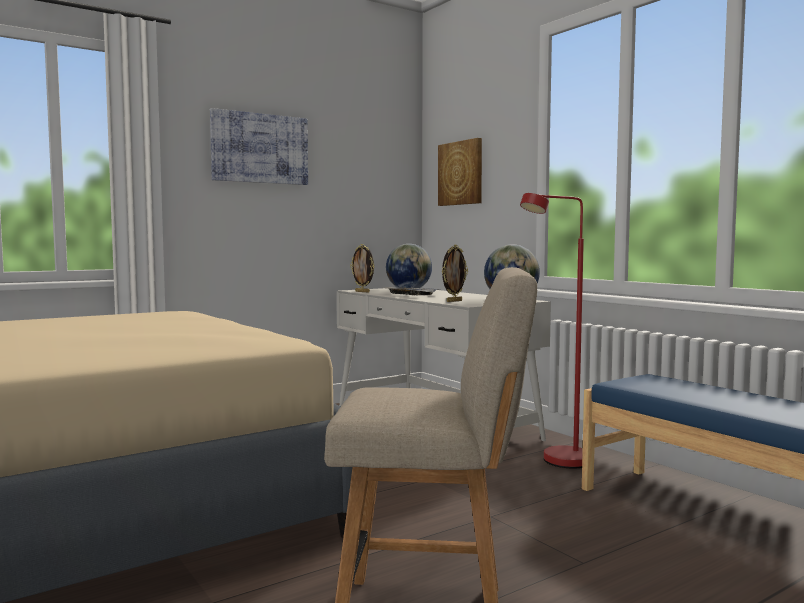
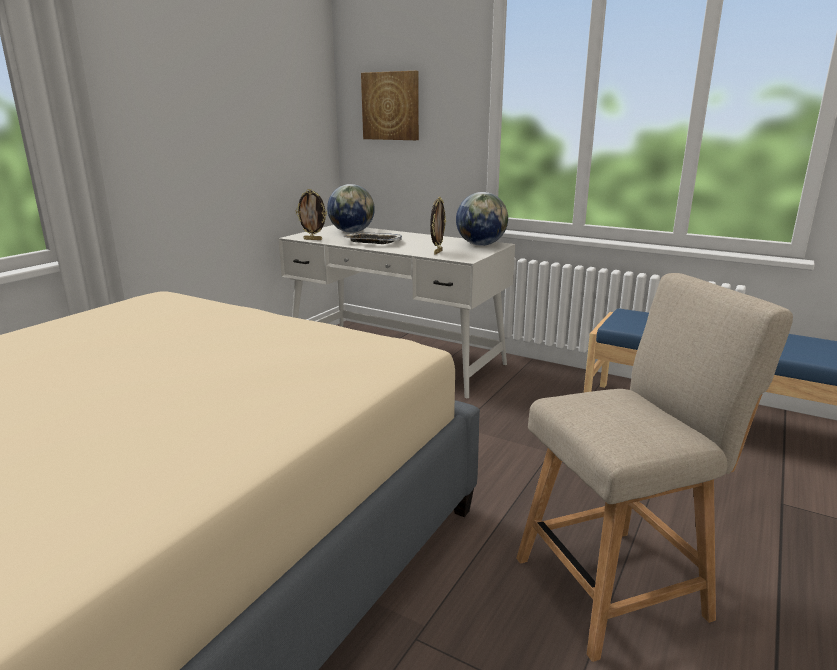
camera: 25 degrees left, 15 degrees up
(260, 148) = (187, 80): picture -> none
(557, 463) = (539, 387): red floor lamp -> none

